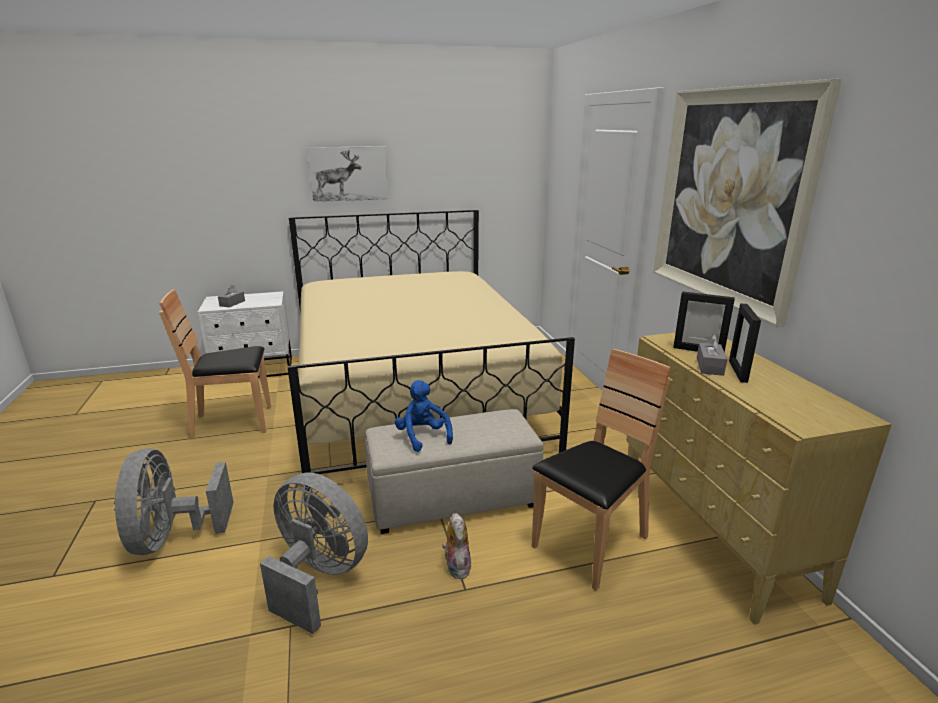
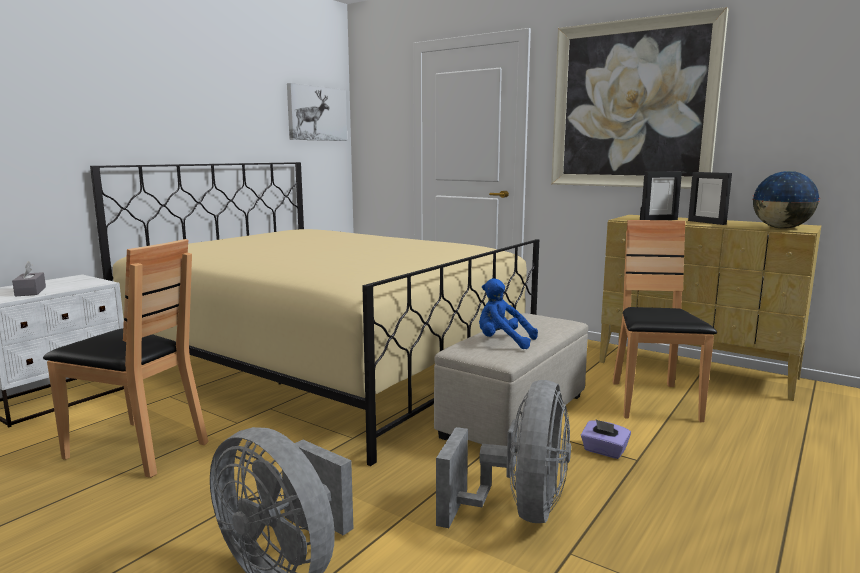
camera: 40 degrees left, 10 degrees down
(233, 423) = (137, 449): brown chair -> brown chair turned 105 degrees counterclockwise
(318, 577) = (519, 511): grey fan -> grey fan turned 120 degrees clockwise
(348, 173) = (163, 111): picture -> picture (316, 113)
(456, 566) = (604, 451): plush toy -> purple tissue box
(709, 366) = (688, 223): grey tissue box -> none
(792, 413) = (782, 228): none -> globe

